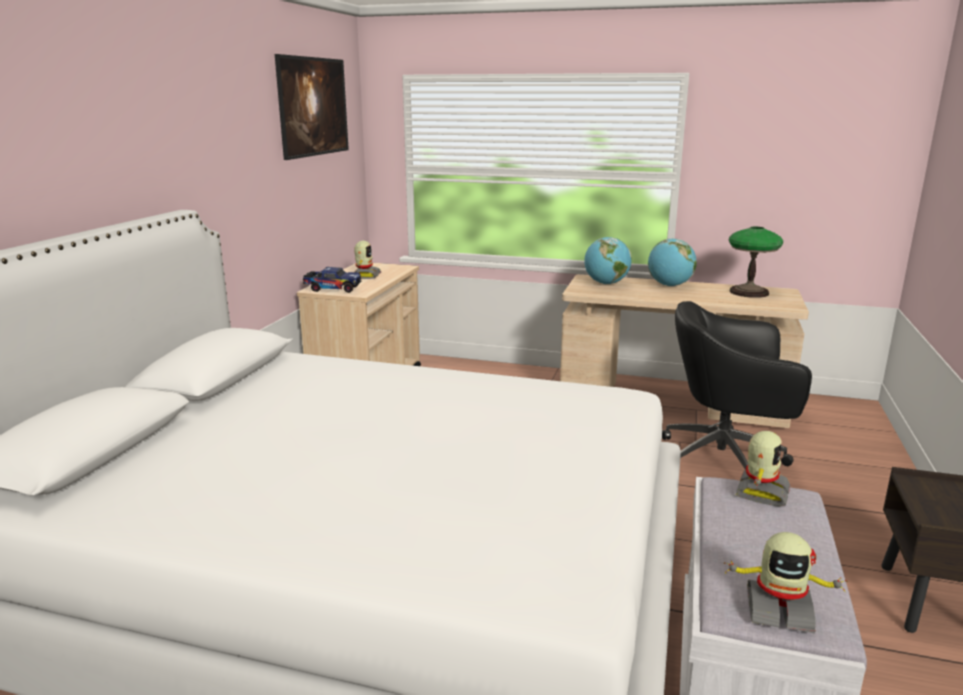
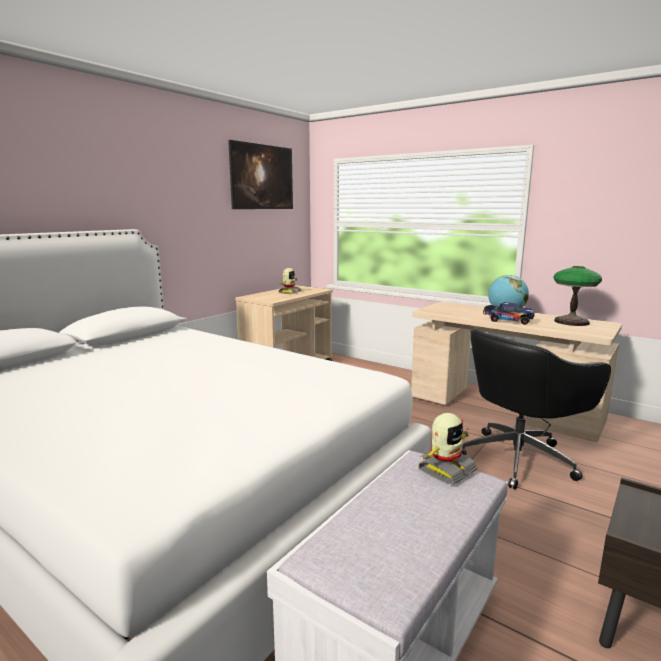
camera: 20 degrees right, 5 degrees down
(332, 289) = (258, 297): toy truck -> toy truck (507, 321)
(606, 283) = (455, 308): globe -> none
(725, 460) = (519, 458): black office chair -> black office chair turned 60 degrees counterclockwise
(778, 609) = (355, 568): toy robot -> none

